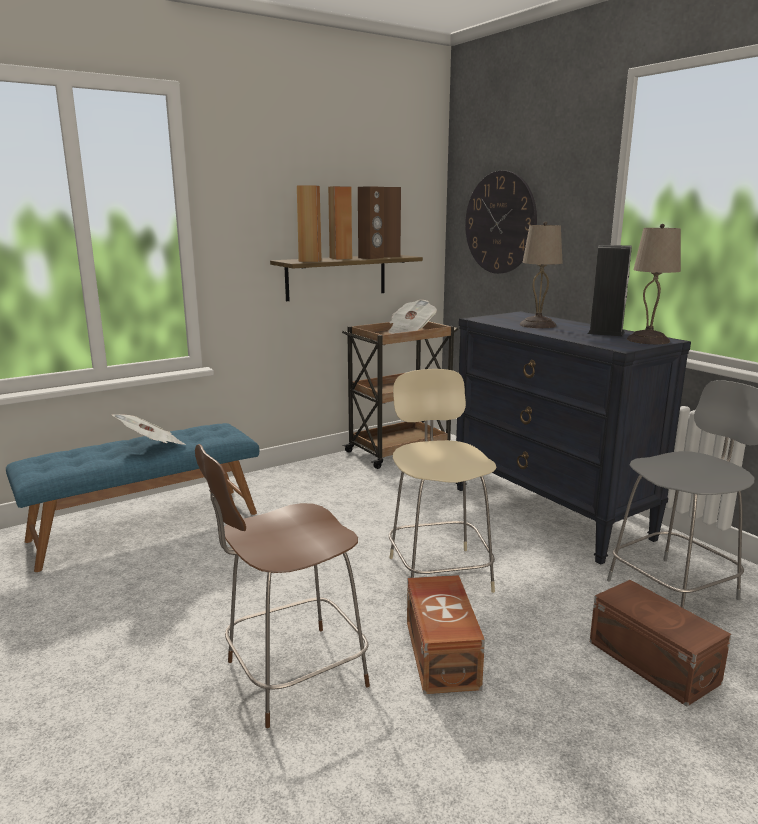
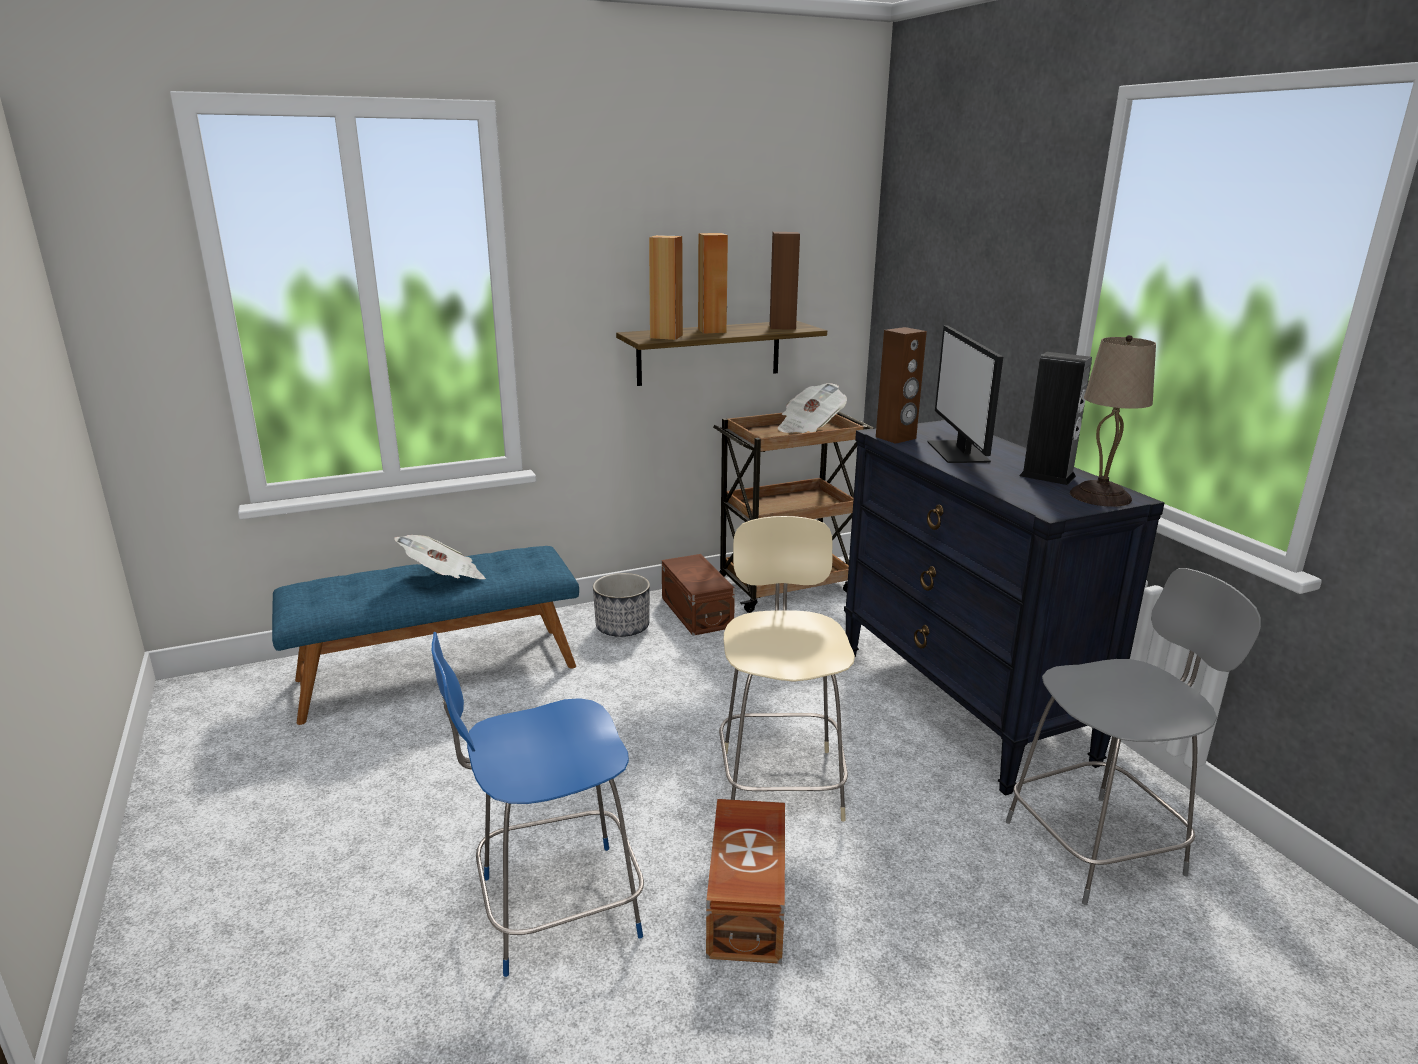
camera: 10 degrees right, 5 degrees up
(285, 485) = (623, 627): none -> planter
(291, 675) = (553, 908): brown chair -> blue chair
(371, 258) = (753, 331): brown speaker -> brown speaker (896, 438)
(500, 223) = (940, 286): wall clock -> none
(538, 325) = (959, 452): beige table lamp -> monitor
(653, 663) = (1024, 958): brown storage box -> brown storage box (696, 613)

